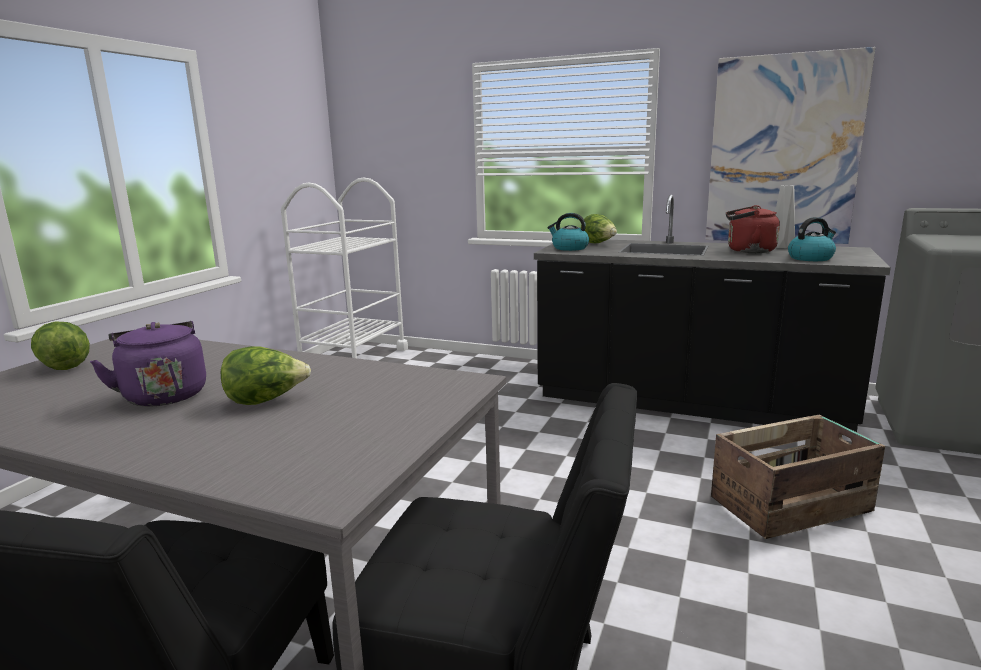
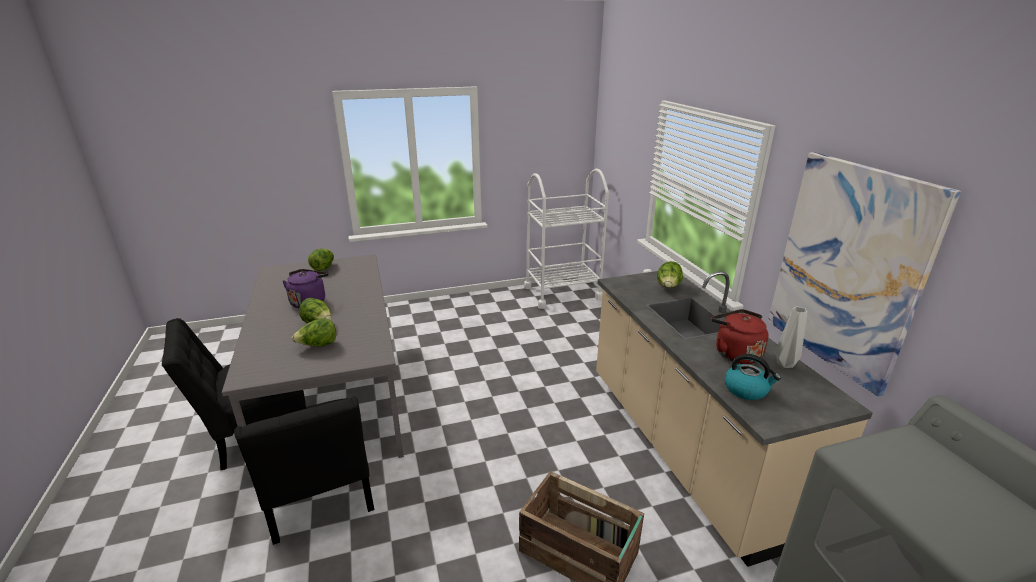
camera: 50 degrees right, 10 degrees up
(345, 412) = (318, 345): none -> lettuce
(569, 248) = (632, 284): kettle -> none
(688, 403) = (684, 449): black counter -> beige counter

